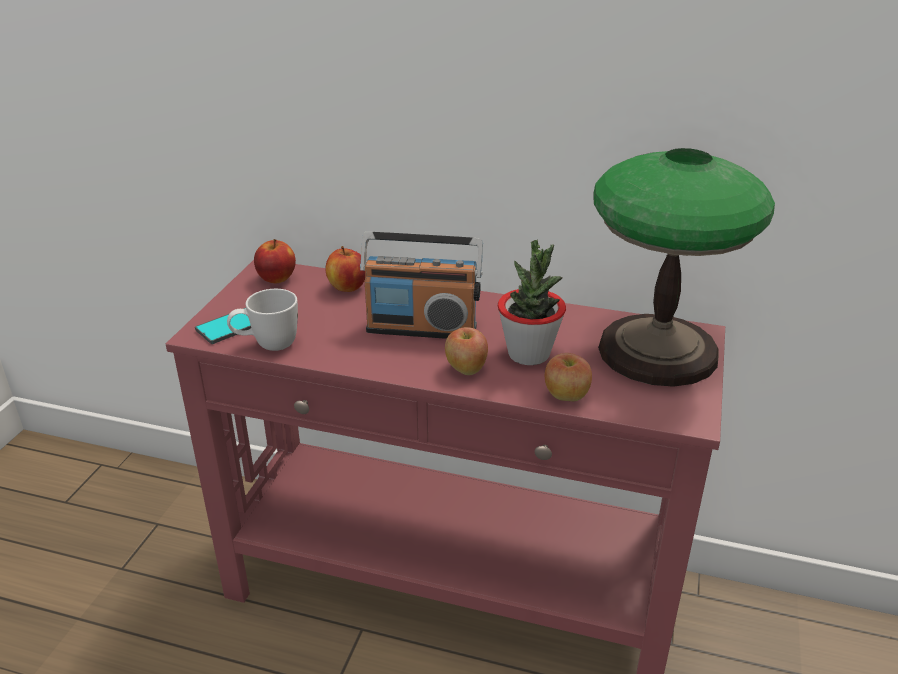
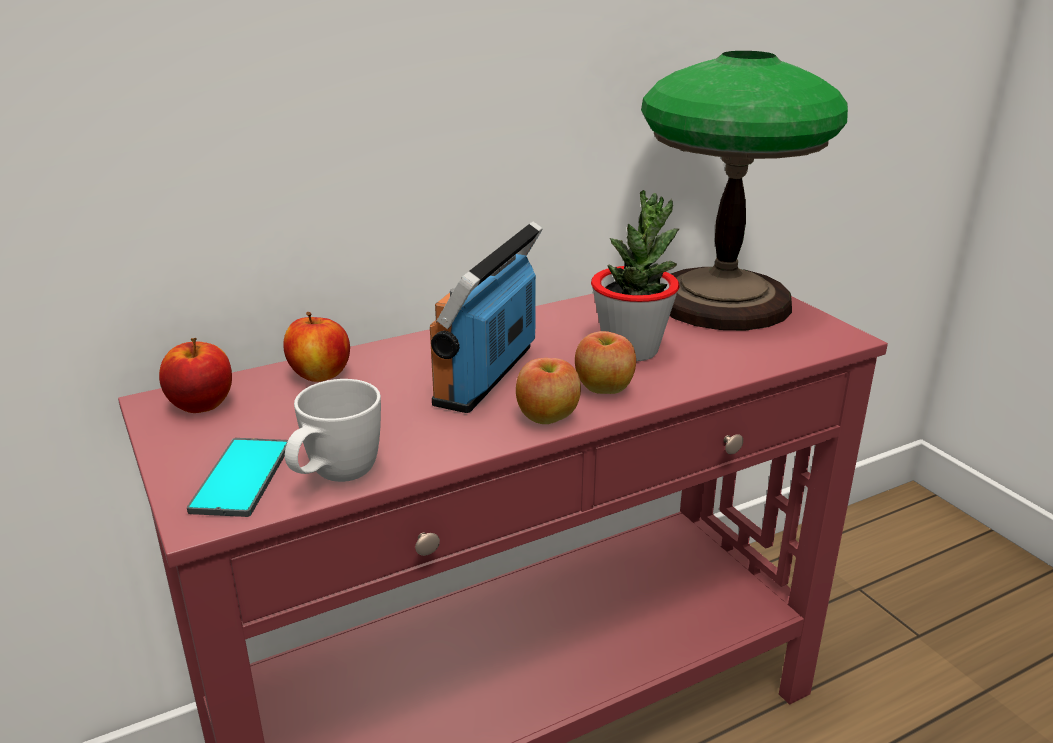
camera: 45 degrees left, 5 degrees down
(422, 328) = (486, 375): radio -> radio turned 150 degrees clockwise
(566, 396) = (729, 367): apple -> apple (547, 418)

